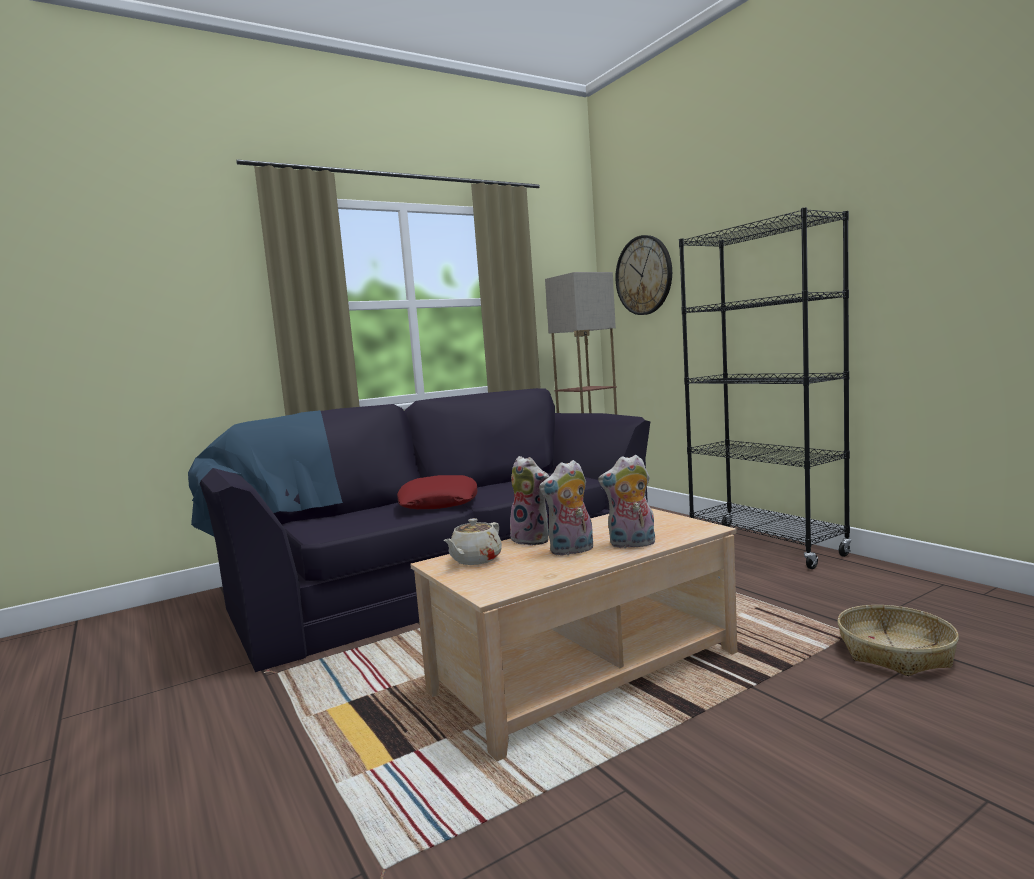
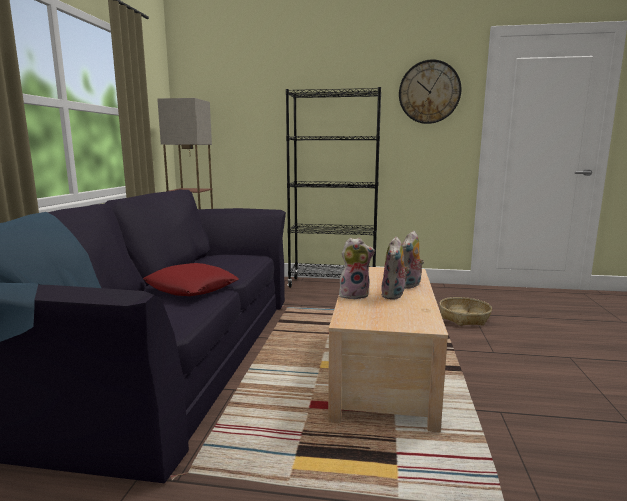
camera: 50 degrees left, 5 degrees up
(475, 560) = (362, 314): beige teapot -> none
(644, 275) = (222, 107): wall clock -> wall clock (429, 92)

